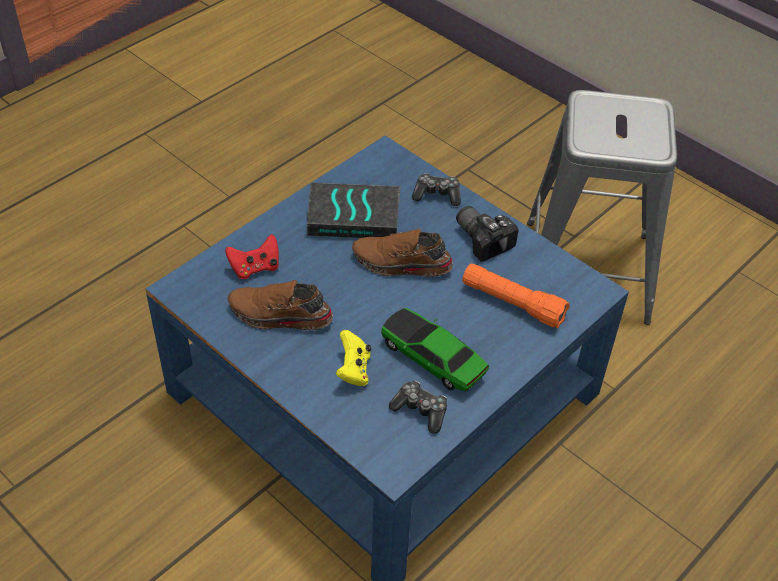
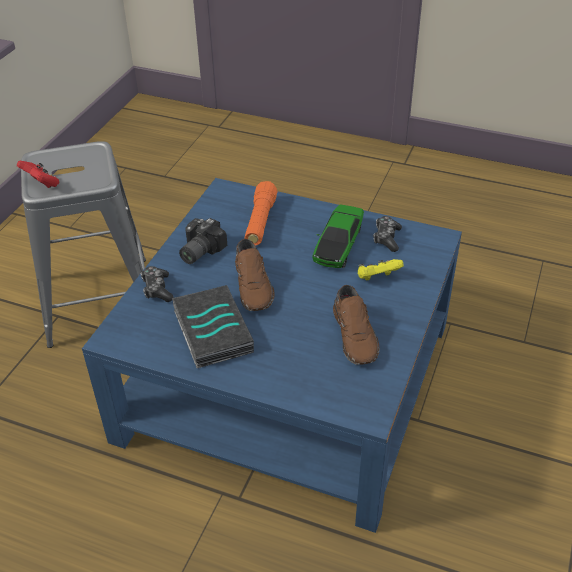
camera: 110 degrees left, 5 degrees down
(255, 268) = (313, 371): red game controller -> red game controller (42, 184)

